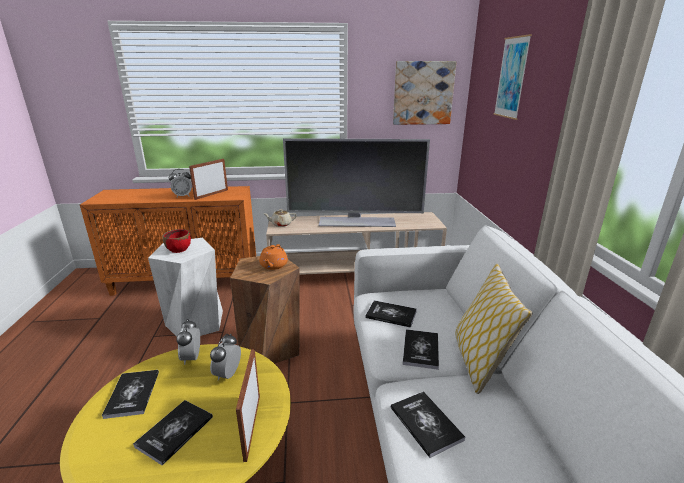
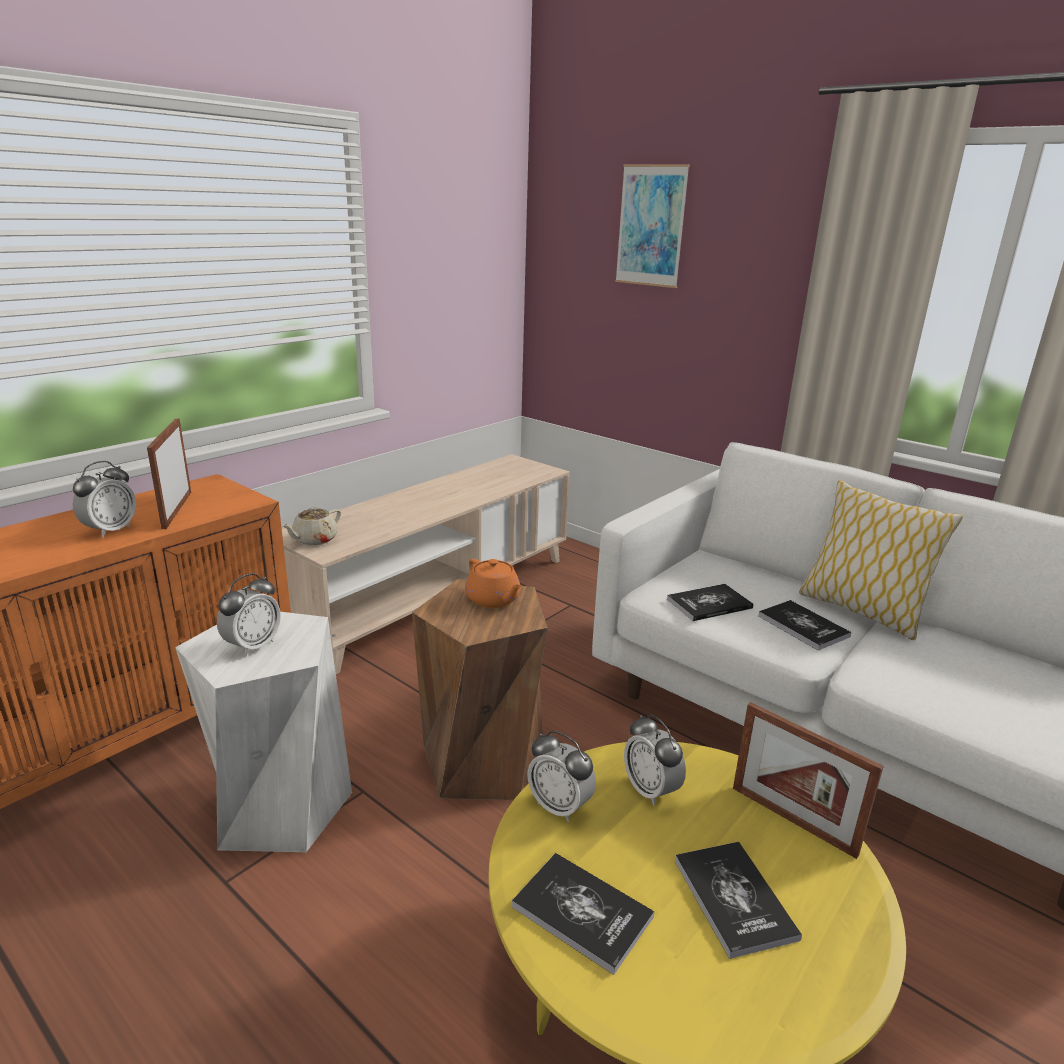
camera: 45 degrees left, 0 degrees up
(179, 249) = (253, 646): red bowl -> alarm clock
(356, 221) = (435, 497): television -> none
(423, 93) = (473, 250): picture -> none
(426, 423) = (932, 691): book -> none

